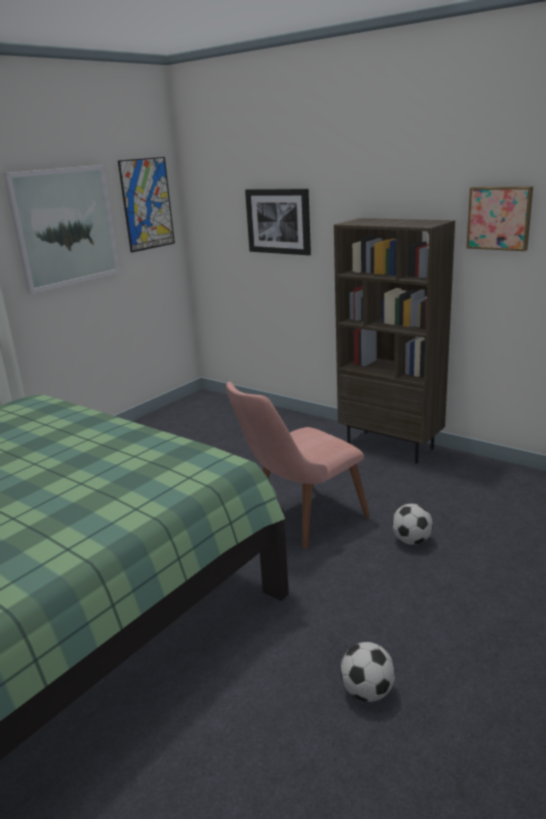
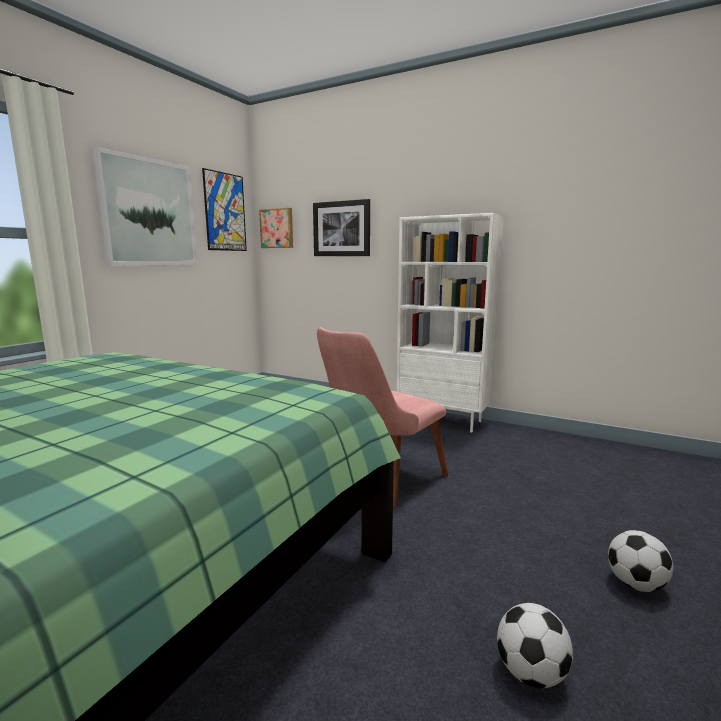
camera: 10 degrees left, 10 degrees down
(391, 446) = (443, 420): brown bookcase -> white bookcase
(412, 541) = (499, 495): football -> football (636, 584)
(499, 218) = (543, 213): picture -> picture (277, 228)

